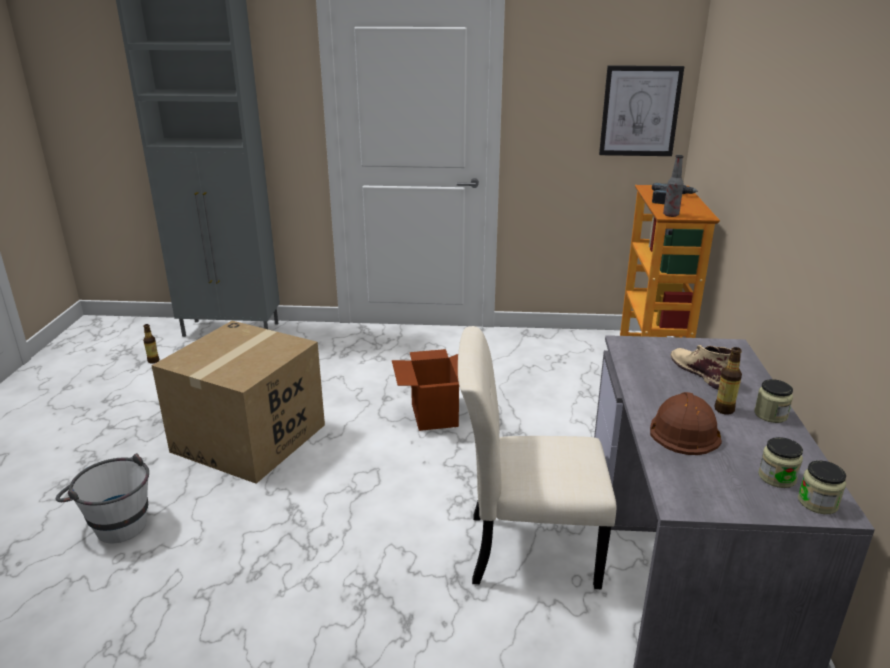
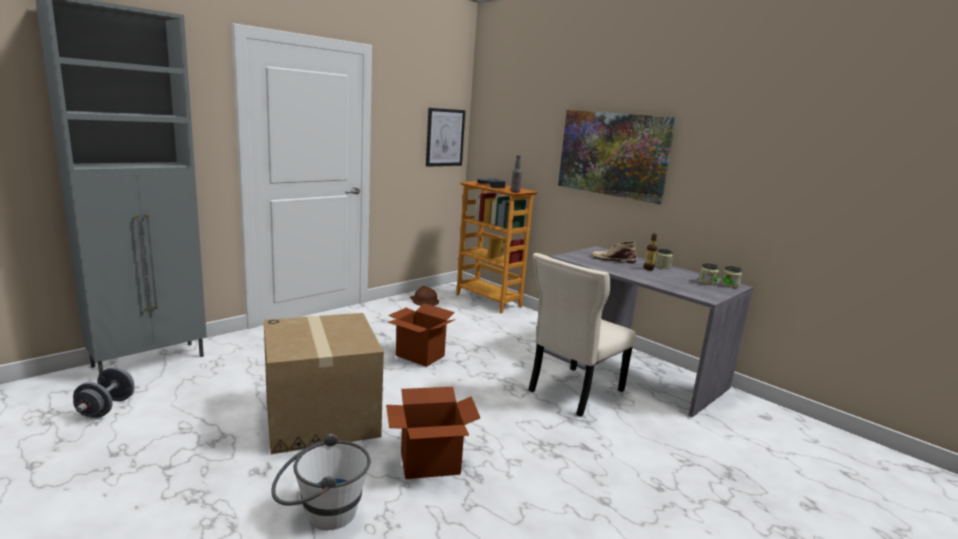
camera: 50 degrees left, 10 degrees down
(153, 361) = (106, 408): bottle -> grey dumbbell
(245, 533) = (429, 463): none -> cardboard box
(683, 429) = (654, 278): brown hard hat -> brown hard hat (424, 300)
(791, 175) = (613, 154): none -> picture

